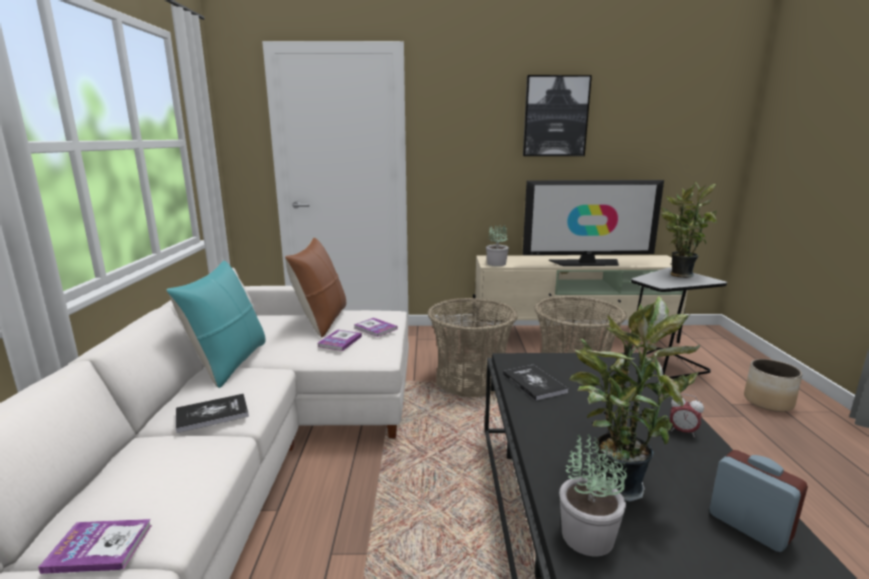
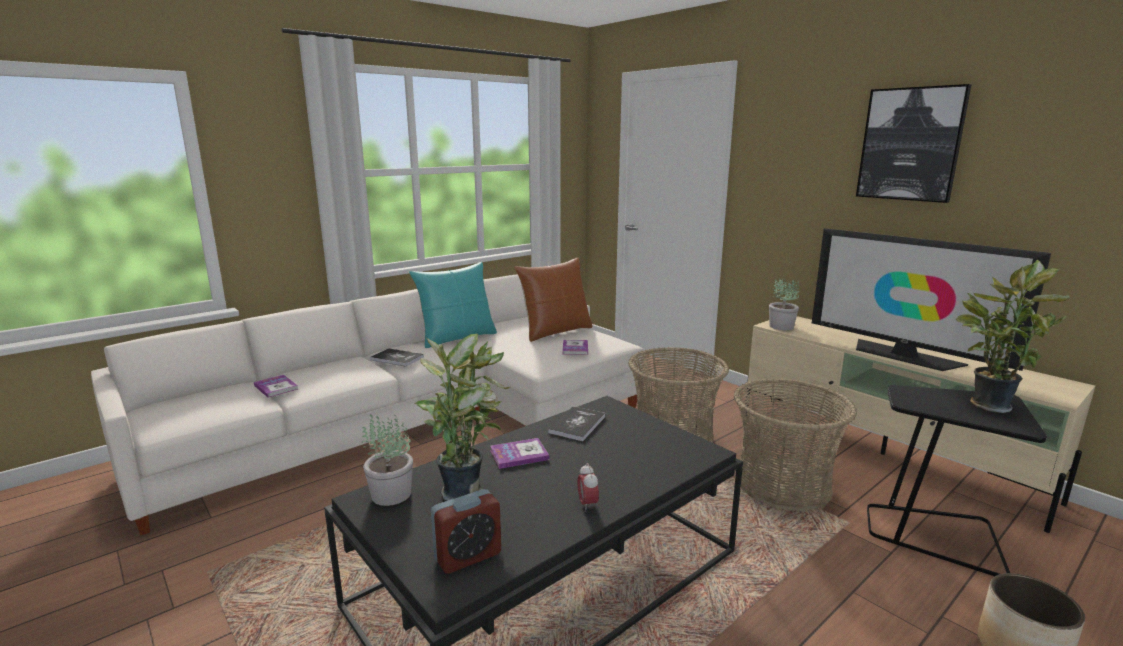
camera: 50 degrees right, 0 degrees up
(340, 341) = (534, 348): book -> book (519, 455)
(749, 526) = (468, 556): alarm clock -> alarm clock turned 45 degrees clockwise

